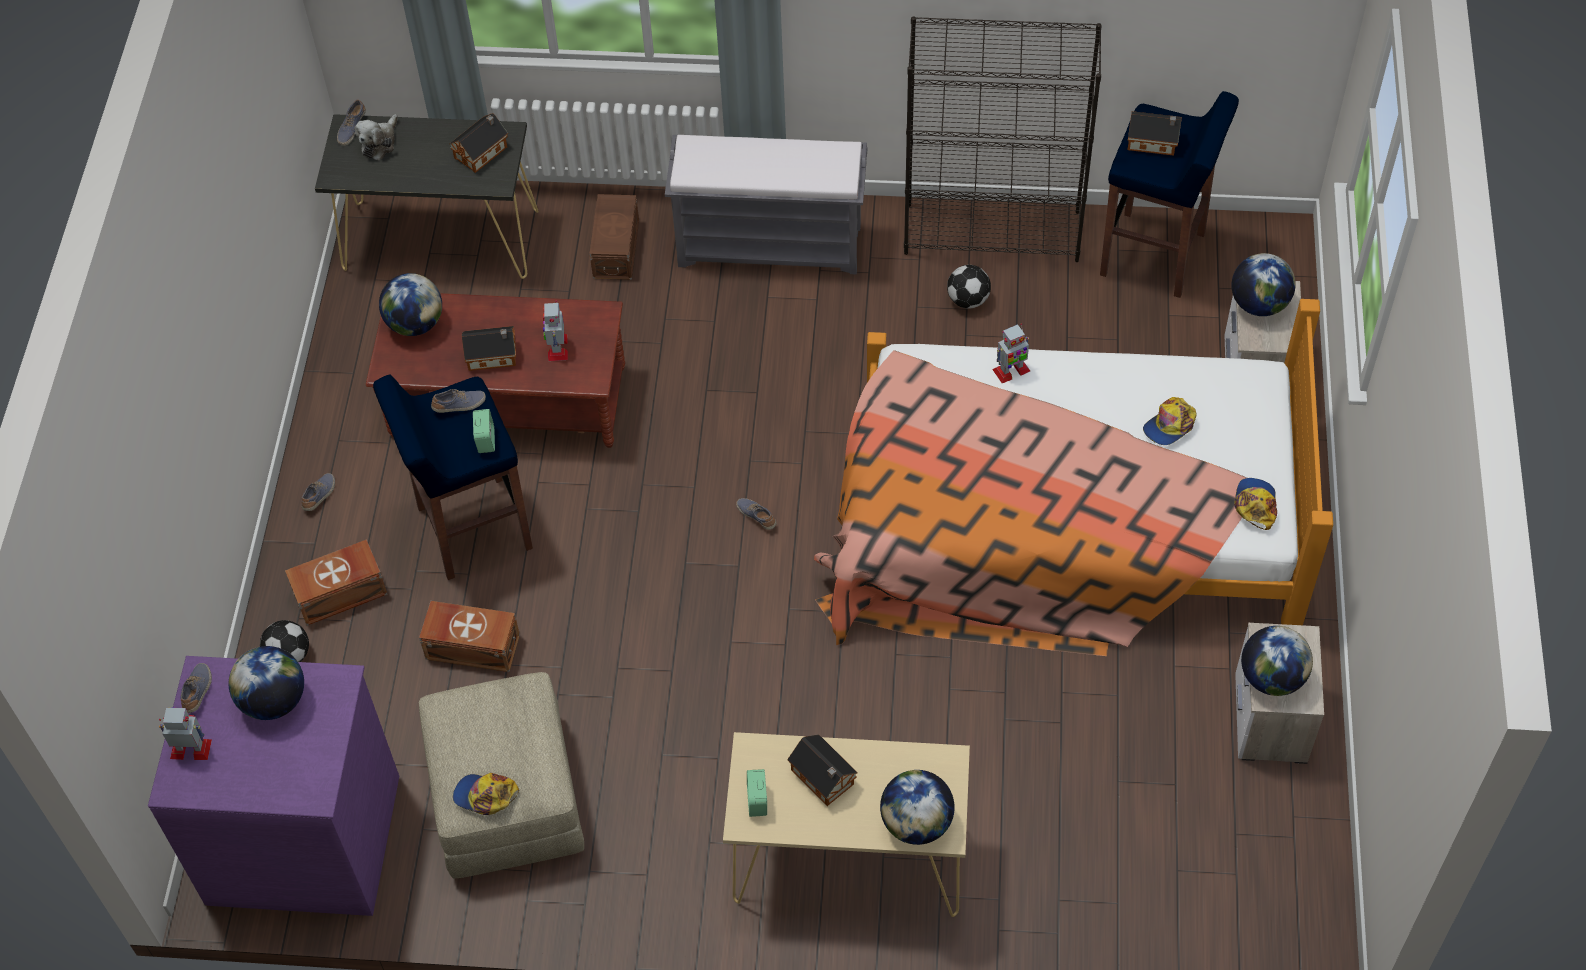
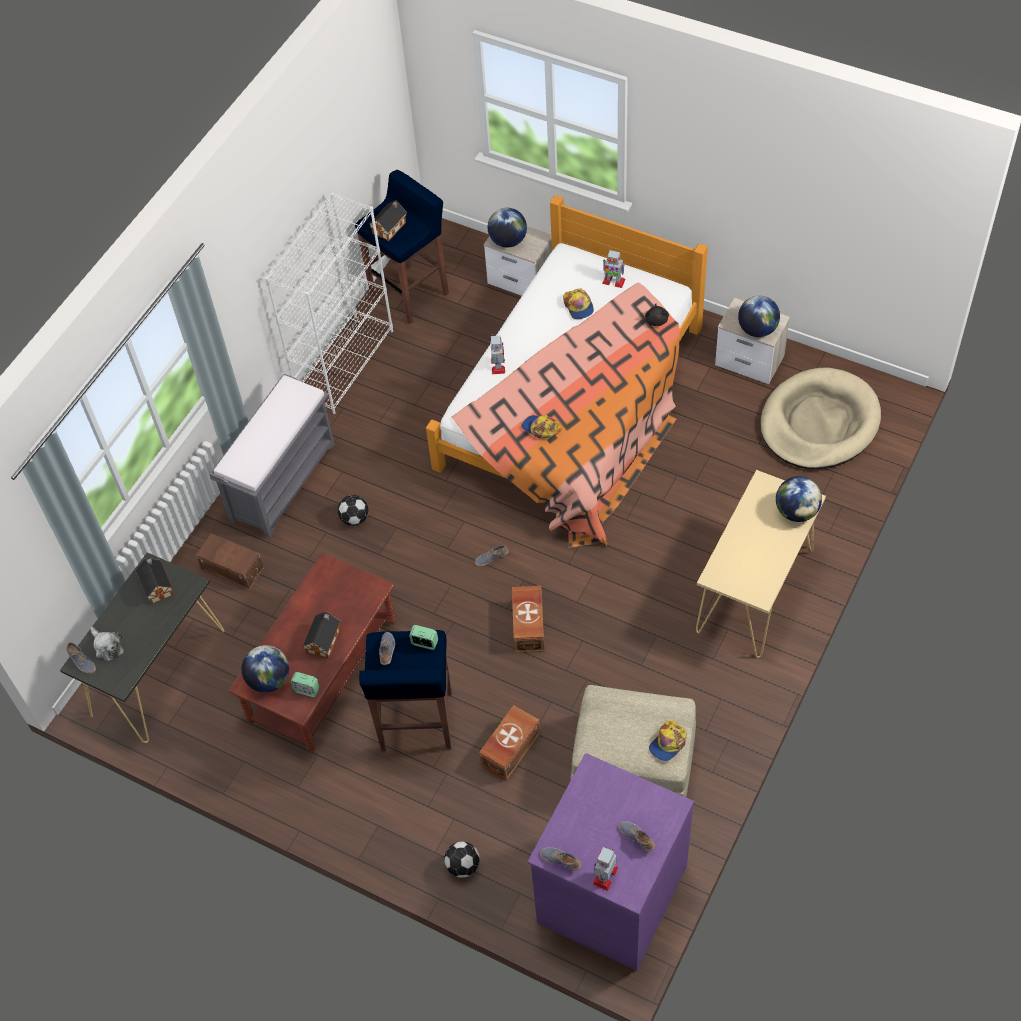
camera: 65 degrees left, 0 degrees up
(274, 700) = (589, 814): globe -> none
(320, 496) = (339, 811): shoe -> shoe (637, 837)
(342, 594) = (428, 818): brown storage box -> brown storage box (529, 625)
(557, 347) = (338, 600): toy robot -> toy robot (613, 281)
(757, 801) = (749, 585): alarm clock -> alarm clock (306, 690)
(823, 779) = (748, 547): toy house -> none
(968, 299) = (389, 394): football -> football (354, 518)
(993, 232) = (345, 363): black bookcase -> white bookcase
(1200, 532) = (656, 320): none -> black plush toy
(1201, 853) = (819, 423): none -> beige dog bed
(1255, 505) = (652, 289): cap -> cap (540, 428)

